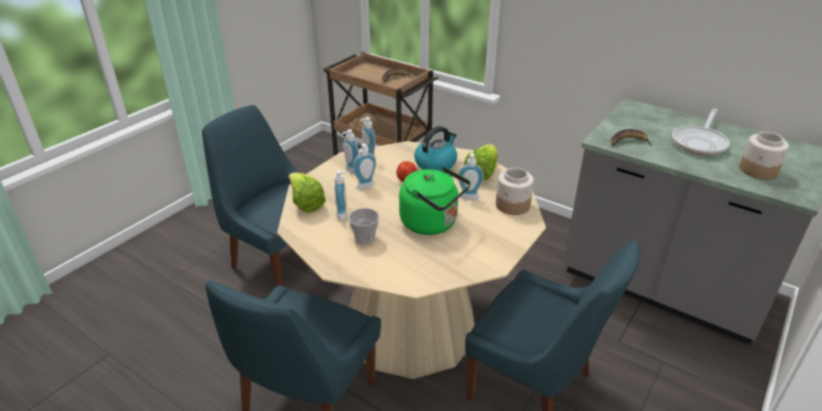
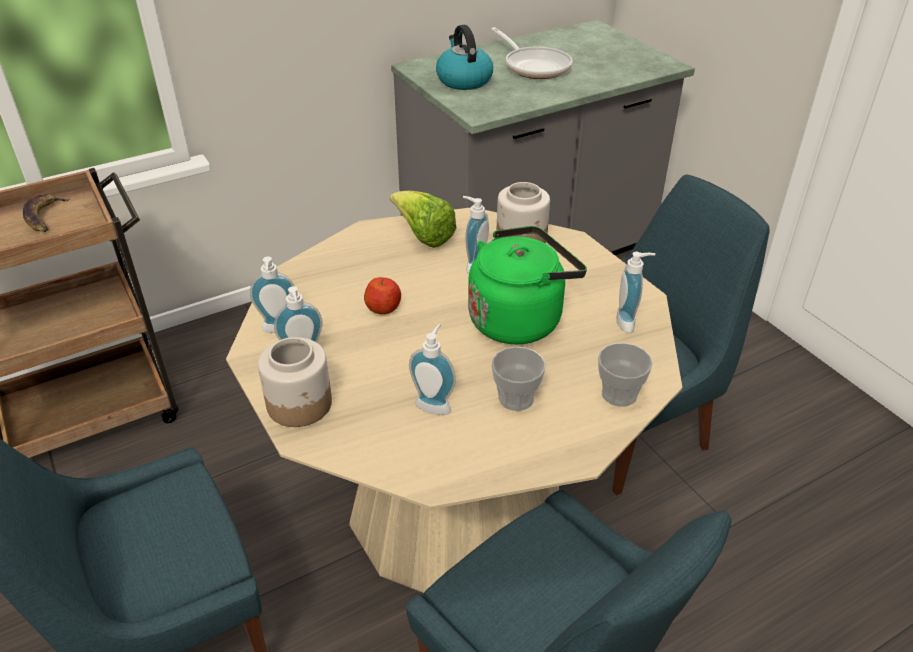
camera: 65 degrees left, 5 degrees up
(306, 203) = (365, 444): lettuce -> none
(366, 187) = (370, 356): soap dispenser -> soap dispenser (629, 322)
(392, 273) = (619, 394): none -> cup
(436, 163) = (362, 266): kettle -> kettle (463, 80)
(628, 142) = (498, 100): banana -> none
(758, 171) = (611, 63): jar -> jar (300, 404)

